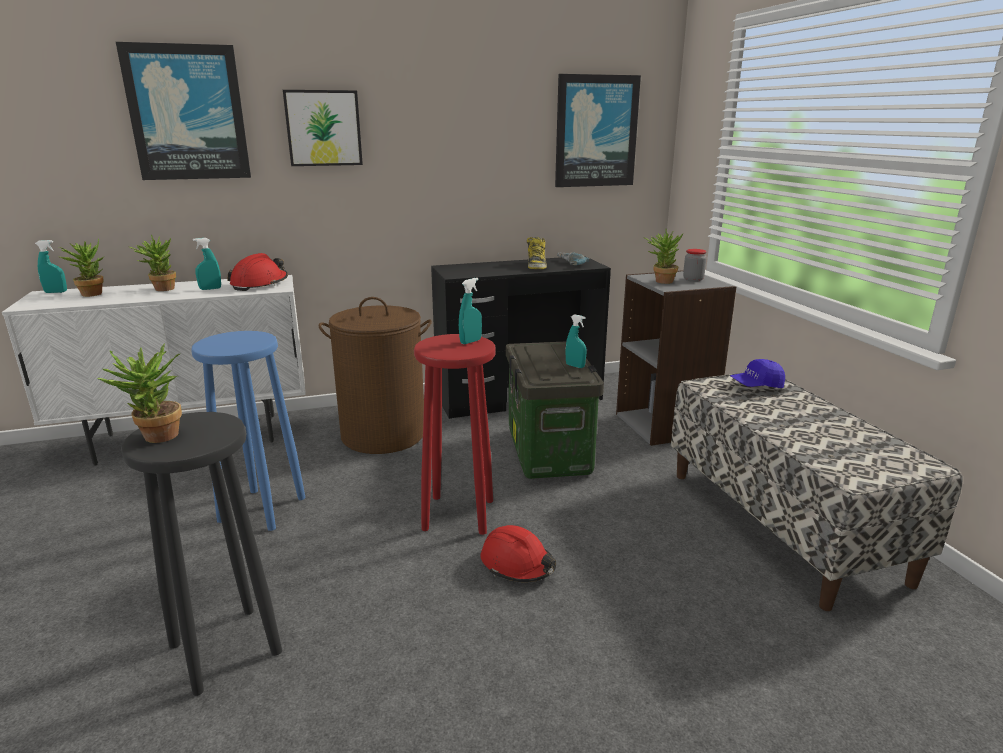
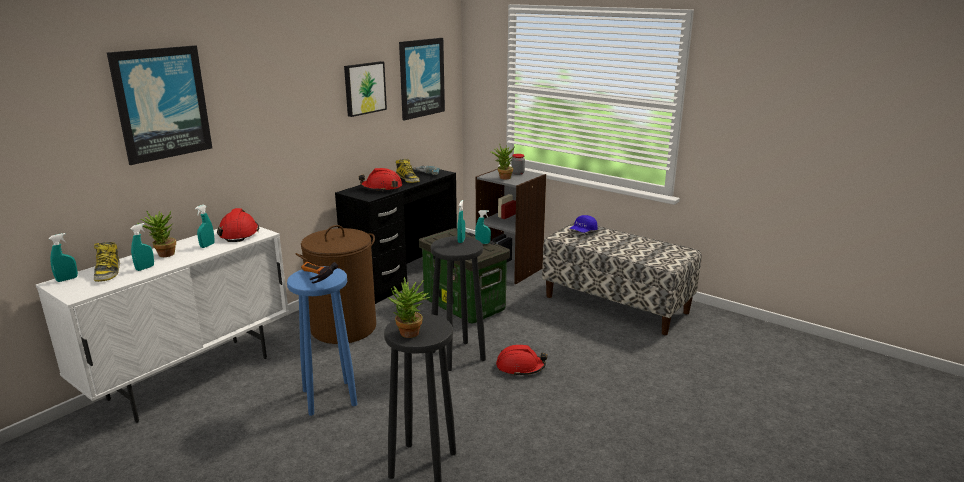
camera: 35 degrees left, 0 degrees up
(92, 293) = (108, 272): potted plant -> boot
(122, 296) = (145, 268): none -> turquoise spray bottle
(225, 343) = (314, 280): none -> hammer
(323, 128) = (258, 101): picture -> picture (364, 88)
(459, 514) = (458, 355): red stool -> black stool
(487, 269) = (381, 188): none -> red hard hat

